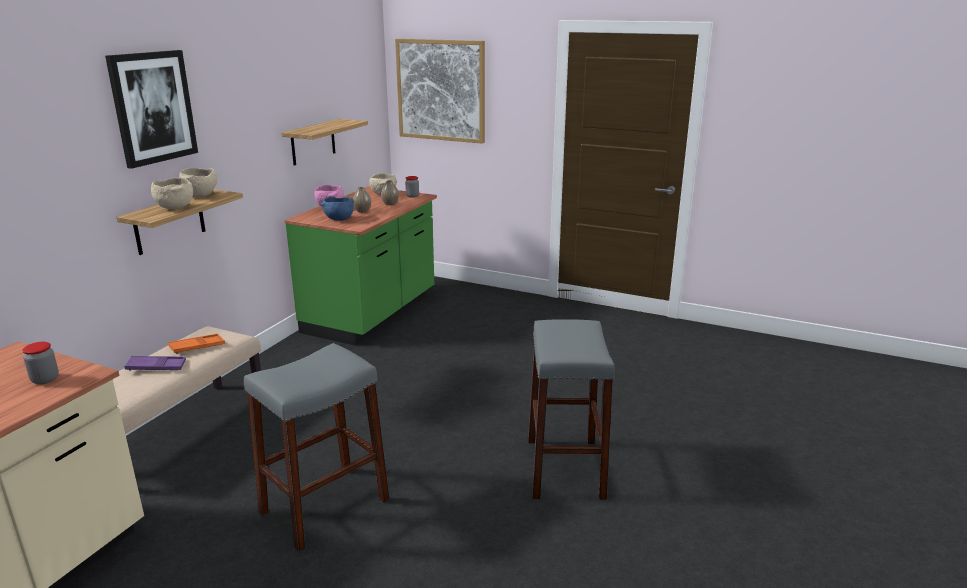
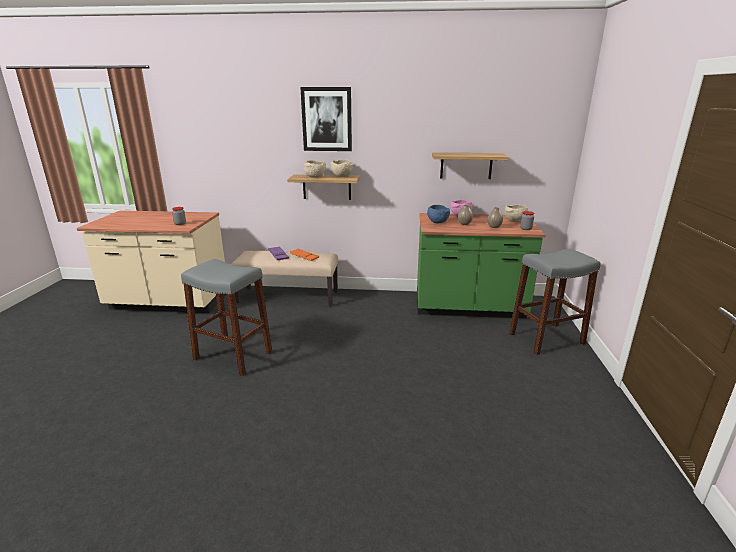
camera: 70 degrees right, 0 degrees up
(441, 90) = (606, 142): picture -> none
(564, 468) = (300, 451): grey stool -> grey stool (546, 339)

